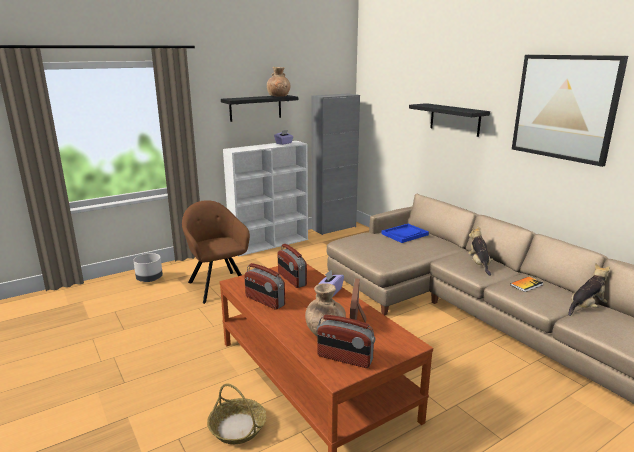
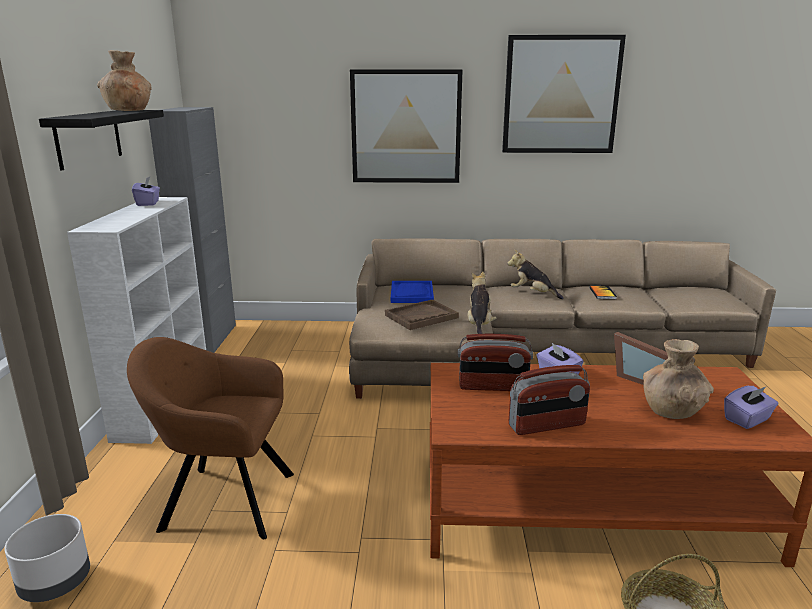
camera: 55 degrees left, 0 degrees up
(344, 359) = (747, 419): radio -> purple tissue box
(375, 246) = (421, 316): none -> brown tray
(454, 119) = (406, 127): black shelf -> picture
(586, 307) = (656, 294): plush toy -> plush toy (479, 325)

